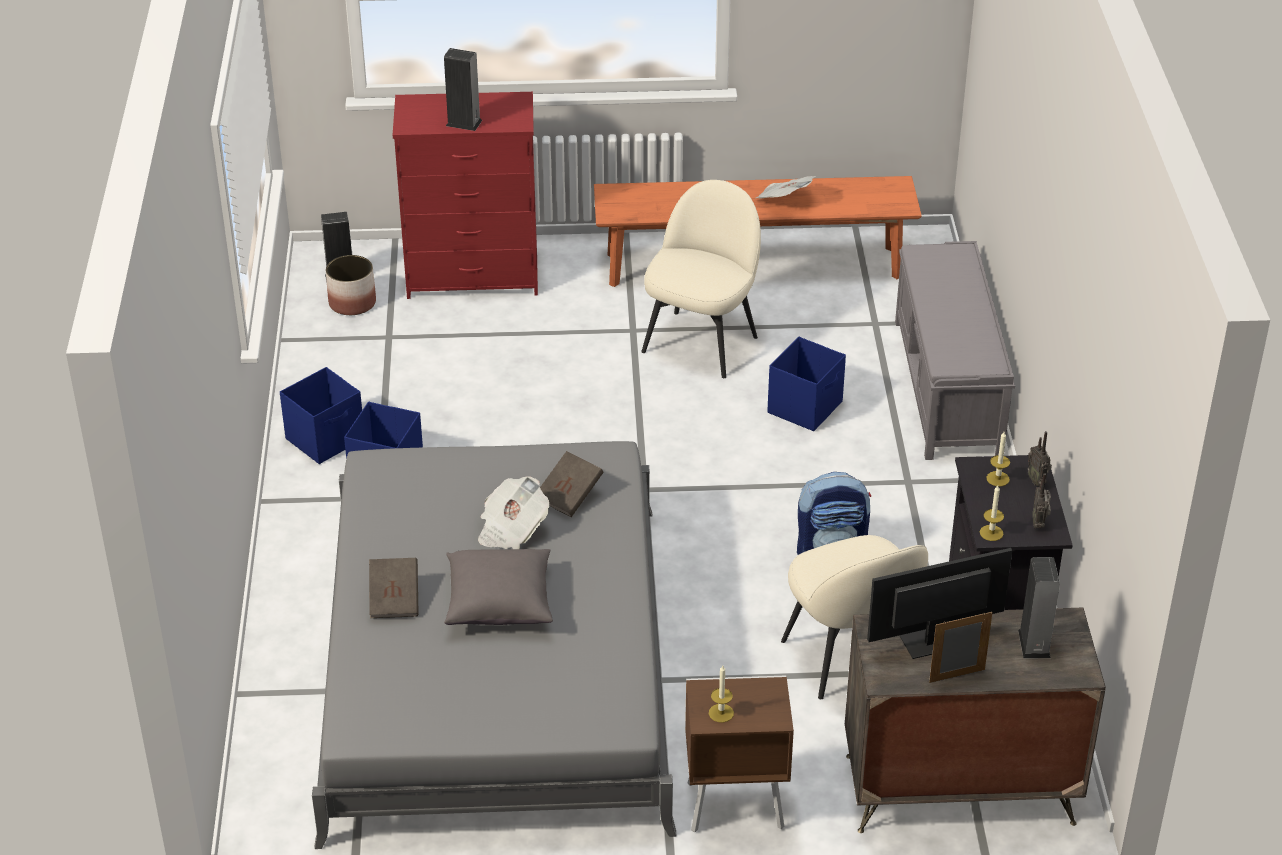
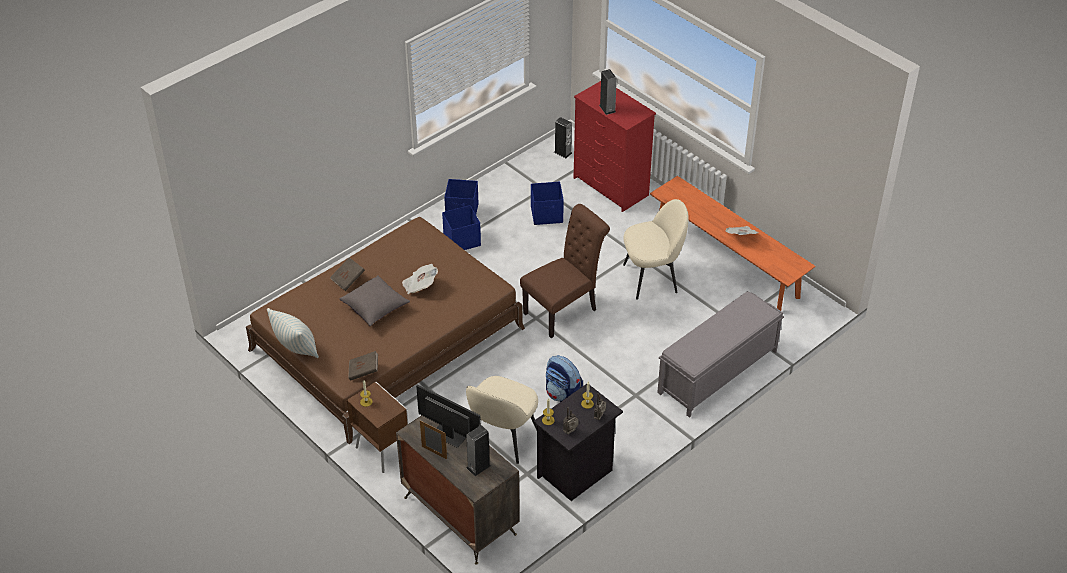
camera: 50 degrees right, 5 degrees up
(352, 303) = (551, 165): planter -> none
(479, 743) = (296, 349): none -> pillow
(496, 667) = (387, 339): grey bed -> brown bed
(569, 496) = (458, 290): brown book -> brown book (364, 371)
(662, 454) = (564, 310): none -> brown chair
(806, 407) = (647, 335): blue storage box -> blue storage box (547, 215)

